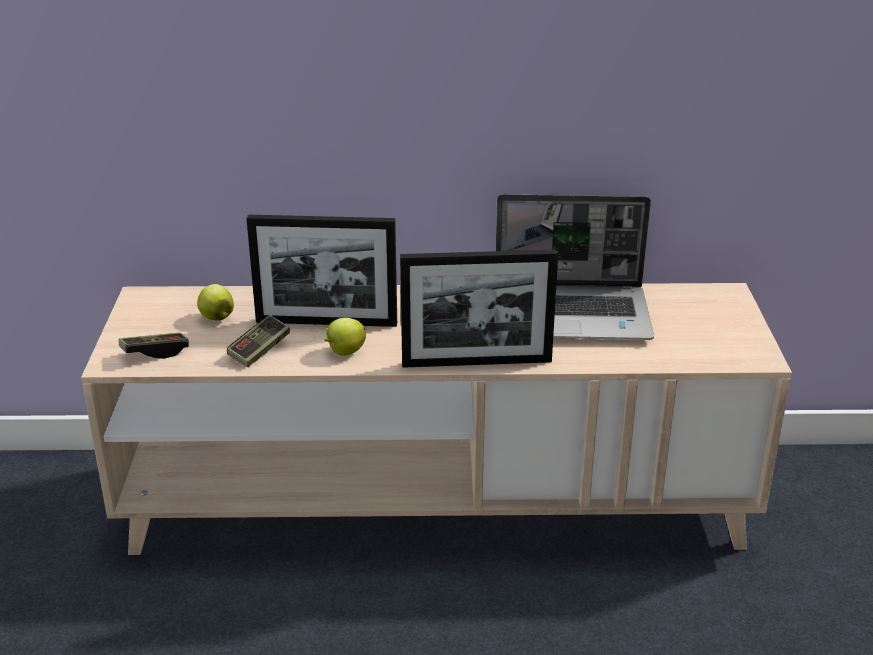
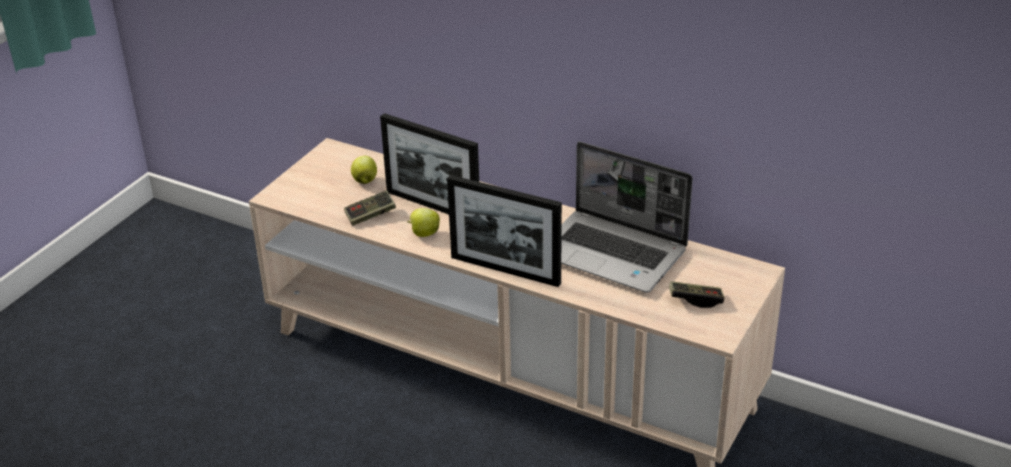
camera: 30 degrees right, 5 degrees up
(155, 352) = (305, 196): game controller -> game controller (695, 300)

